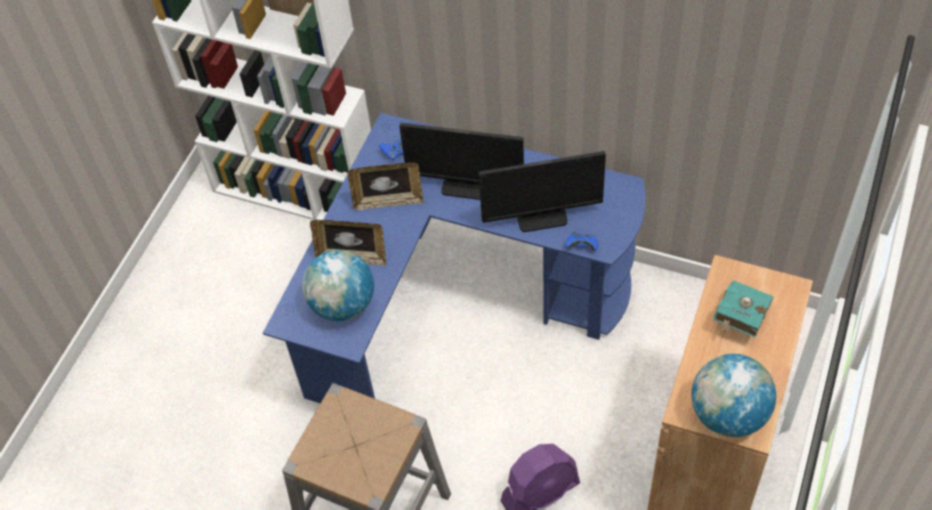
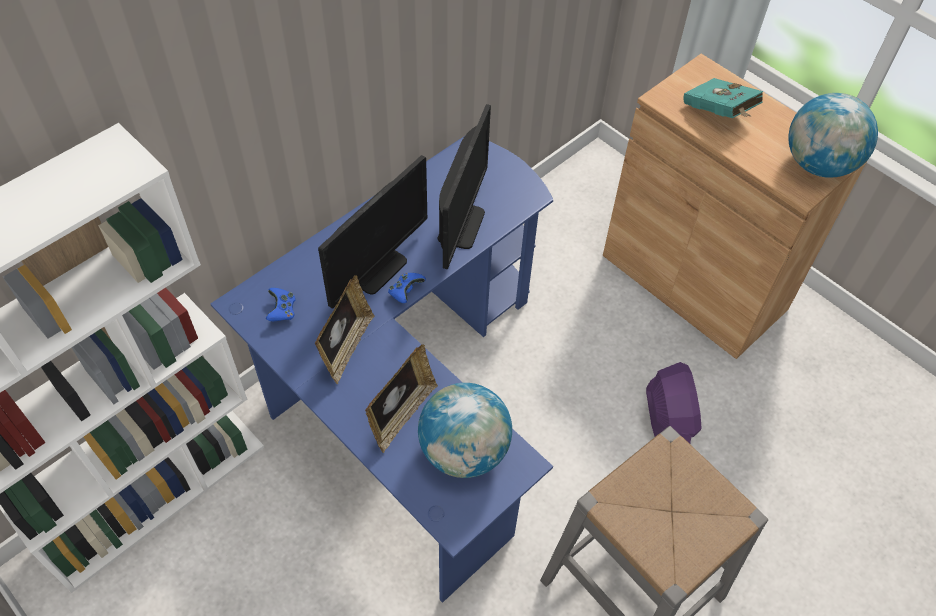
camera: 70 degrees left, 0 degrees up
(582, 246) = (519, 211): blue game controller -> blue game controller (405, 292)

